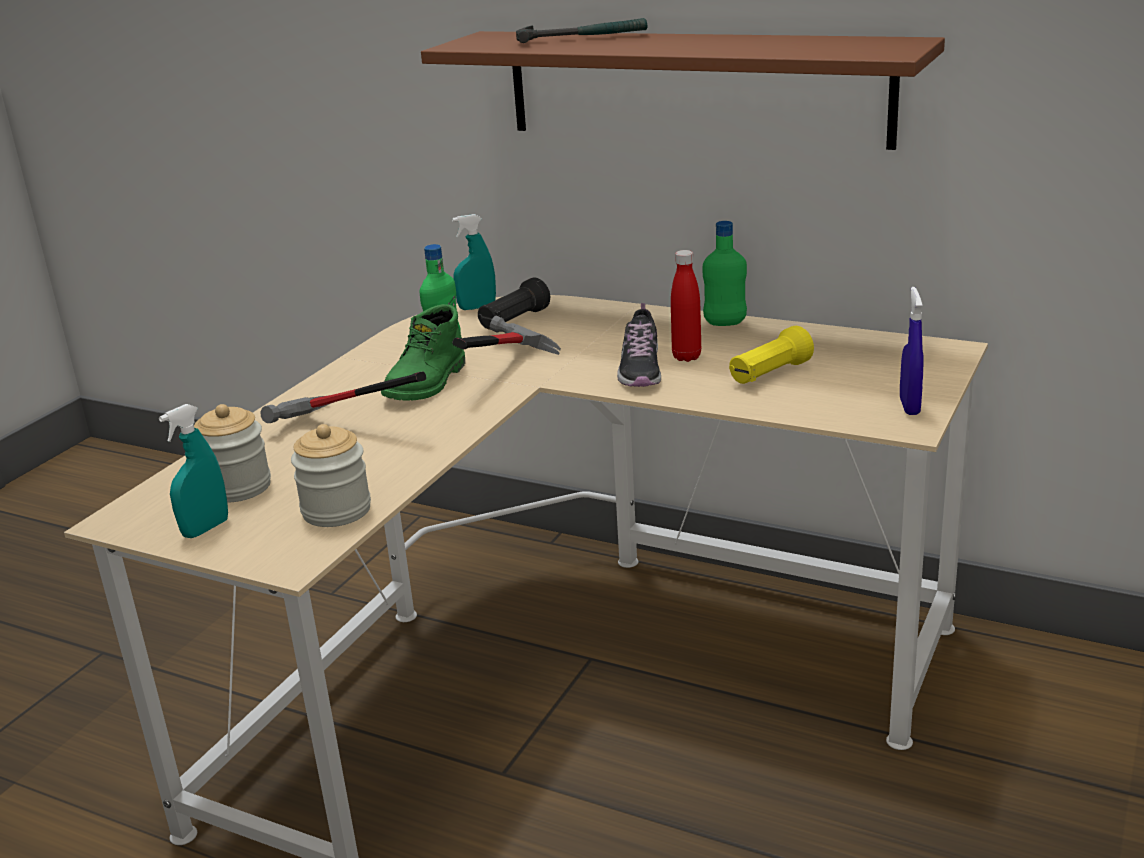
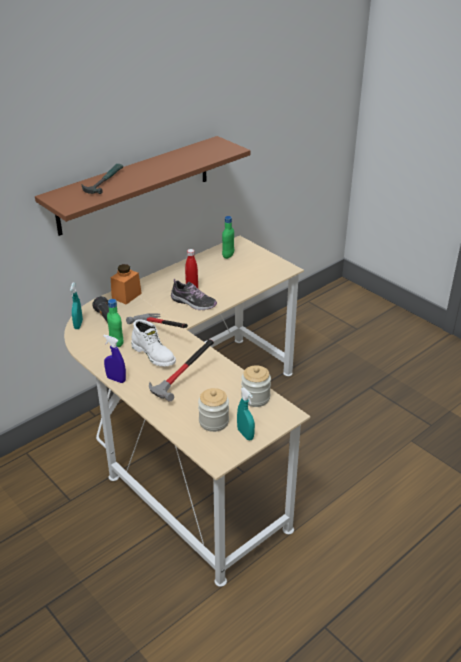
camera: 70 degrees left, 10 degrees up
(428, 383) = (154, 355): green boot -> white boot
(604, 313) = (126, 296): none -> orange jar
(725, 323) = (168, 273): green bottle -> green bottle (228, 256)
(769, 374) = (224, 279): yellow flashlight -> none
(909, 406) = (274, 264): blue spray bottle -> blue spray bottle (116, 379)

